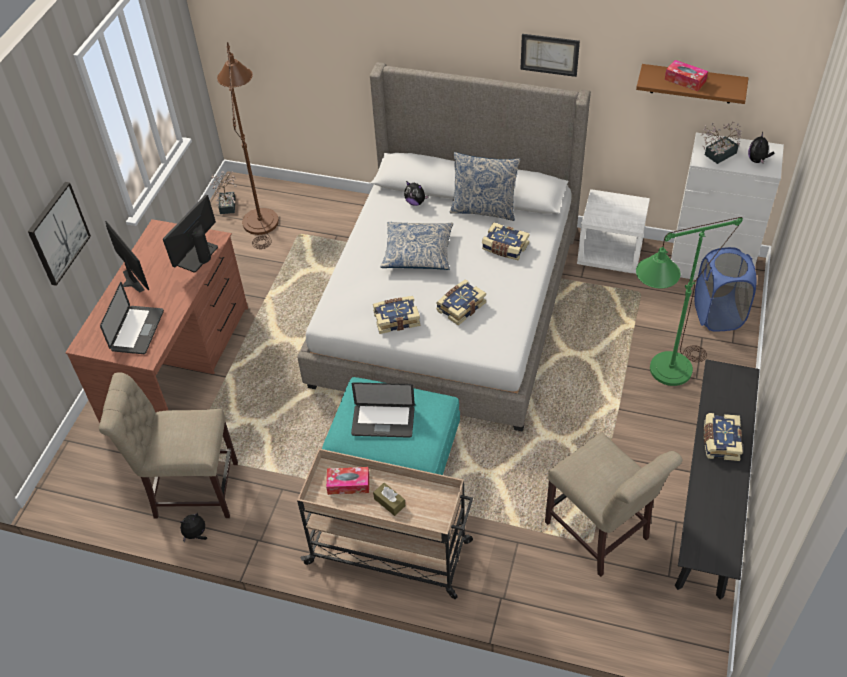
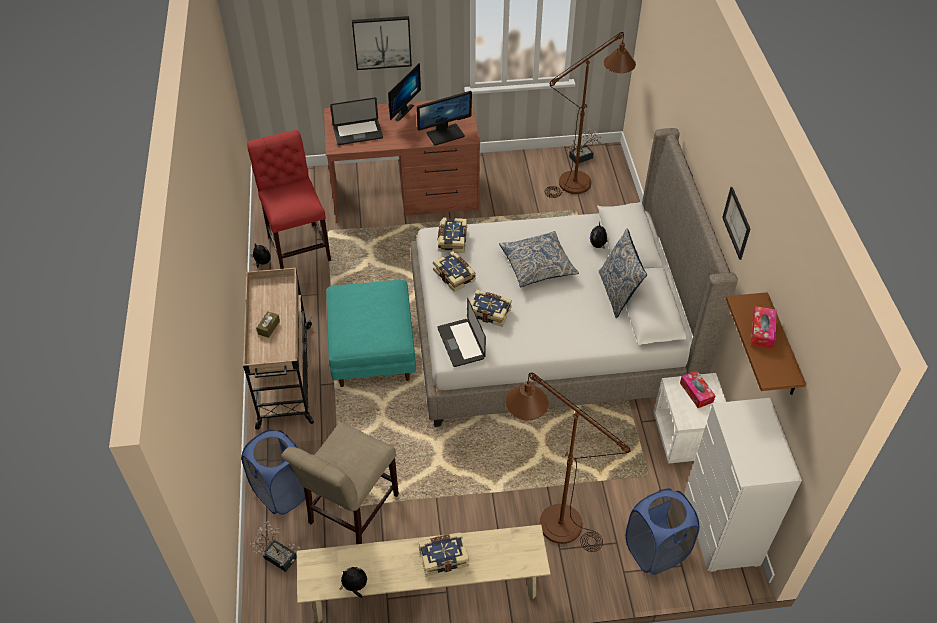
camera: 65 degrees right, 0 degrees up
(190, 489) = (298, 245): beige chair -> red chair
(197, 256) = (445, 134): monitor -> monitor turned 150 degrees clockwise
(348, 484) = (277, 299): tissue box -> tissue box (696, 392)
(383, 421) = (363, 310): laptop -> laptop (461, 343)
(504, 248) = (576, 321): book -> book (452, 240)
(551, 593) = (282, 492): none -> blue laundry basket
(661, 375) = (549, 518): green floor lamp -> brown floor lamp
(710, 495) = (424, 590): black bench -> beige bench
(717, 155) = (743, 423): potted plant -> potted plant (277, 555)
(757, 160) = (757, 460): plush toy -> plush toy (355, 587)

